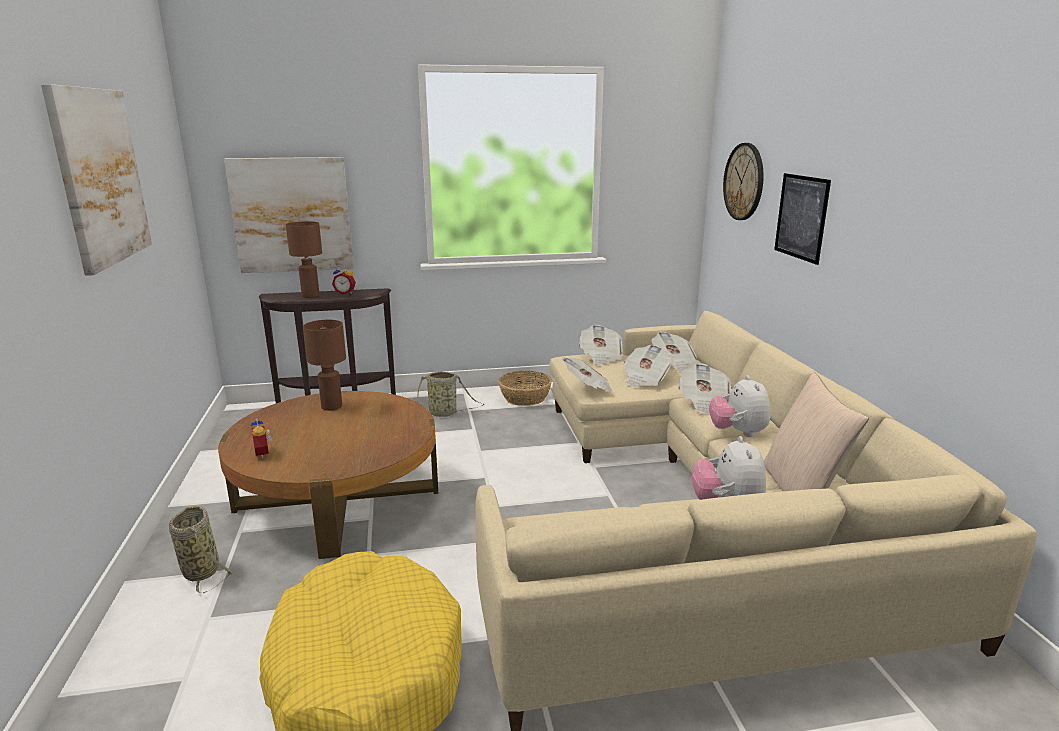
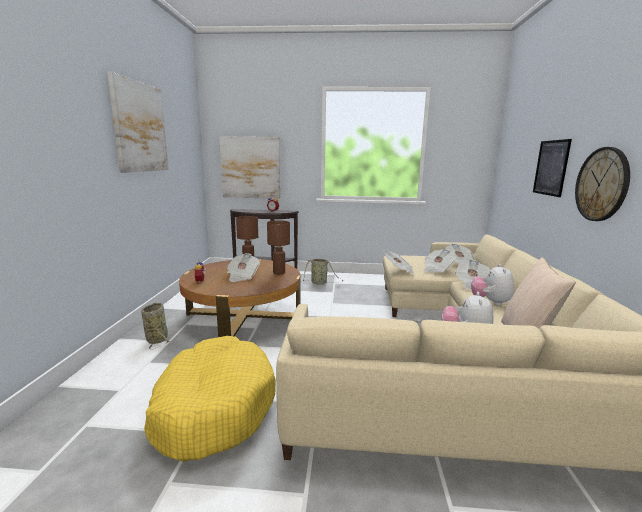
camera: 15 degrees right, 5 degrees down
(311, 296) = (255, 211): brown table lamp -> brown table lamp (279, 272)
(524, 398) = (369, 280): basket -> none
(600, 357) = (413, 256): newspaper -> newspaper (242, 276)
(744, 182) = (516, 152): wall clock -> wall clock (602, 184)

